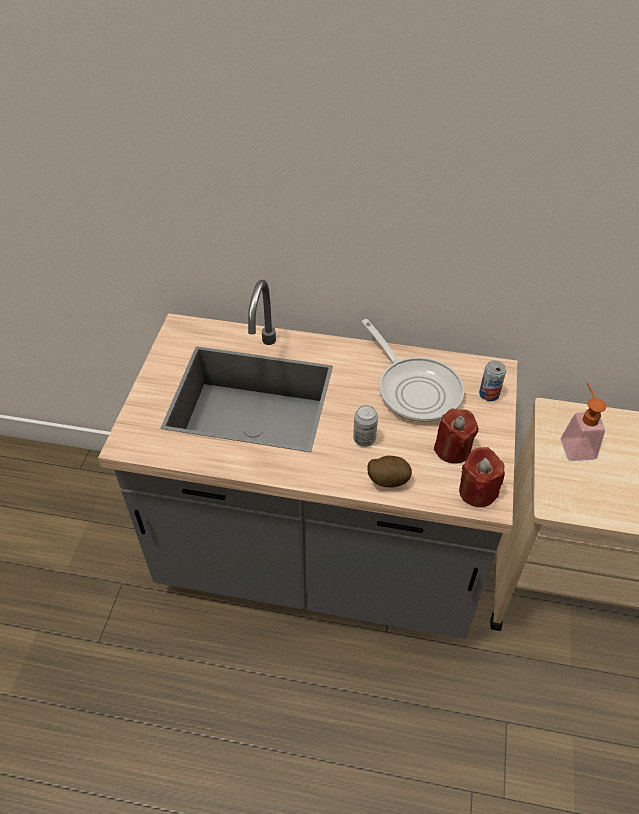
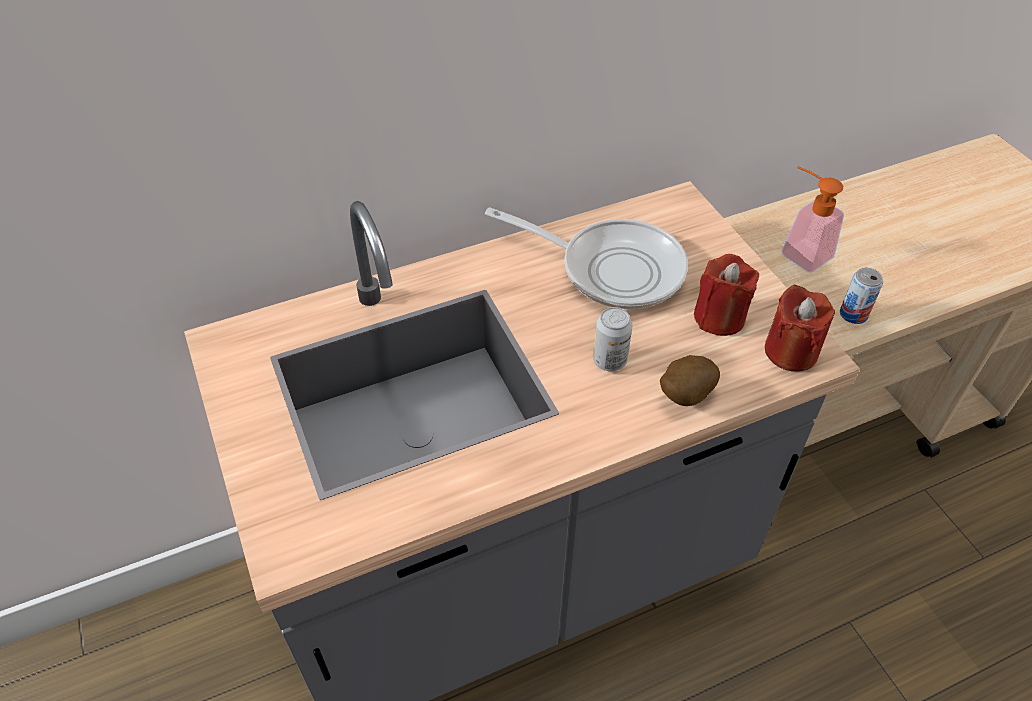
camera: 35 degrees left, 0 degrees up
(489, 394) = (697, 233): can -> can (853, 314)

